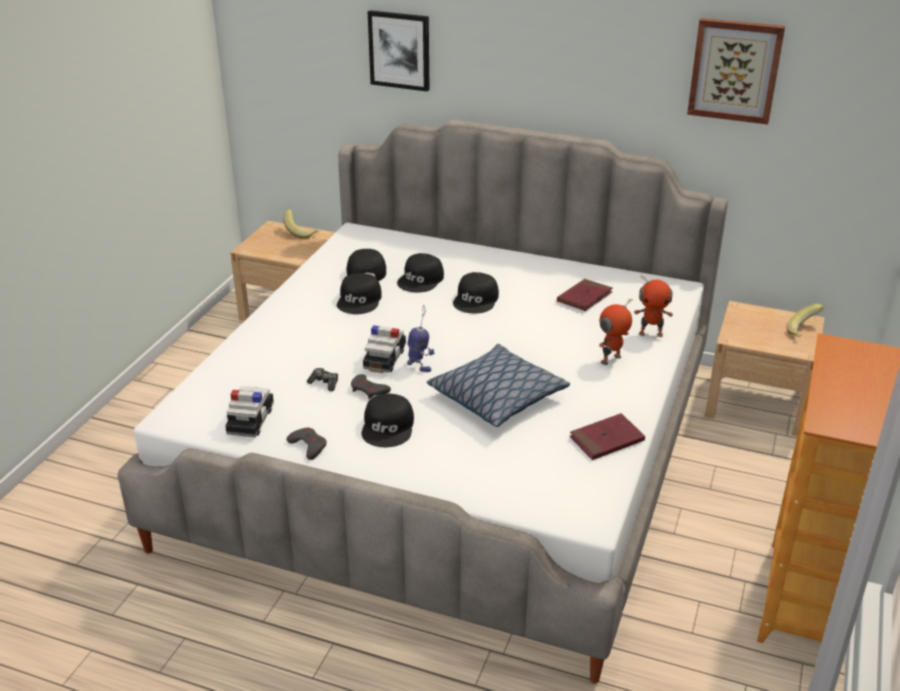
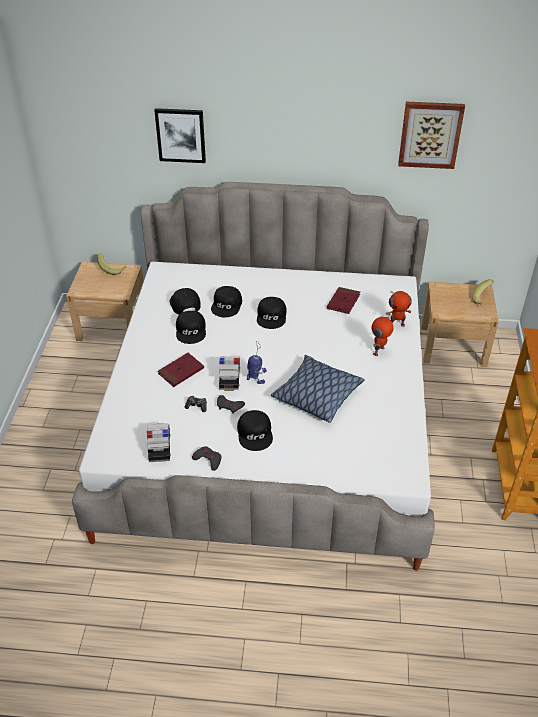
camera: 15 degrees left, 10 degrees up
(606, 440) = (398, 415): red book -> red book (181, 371)

